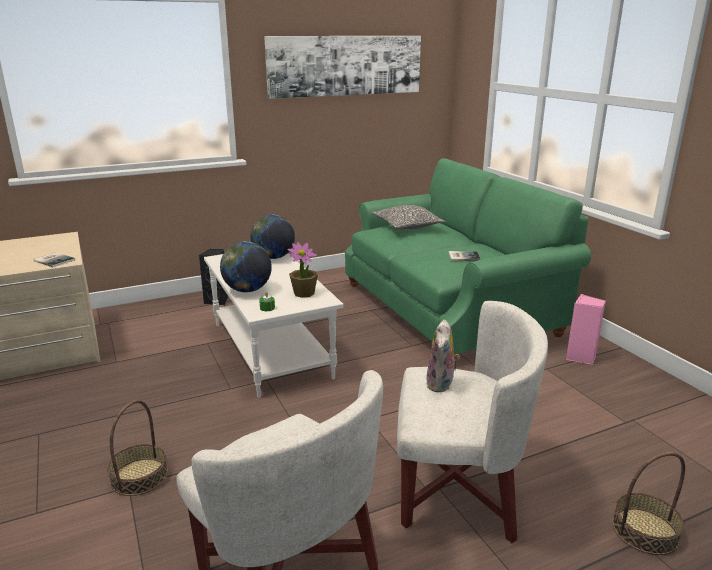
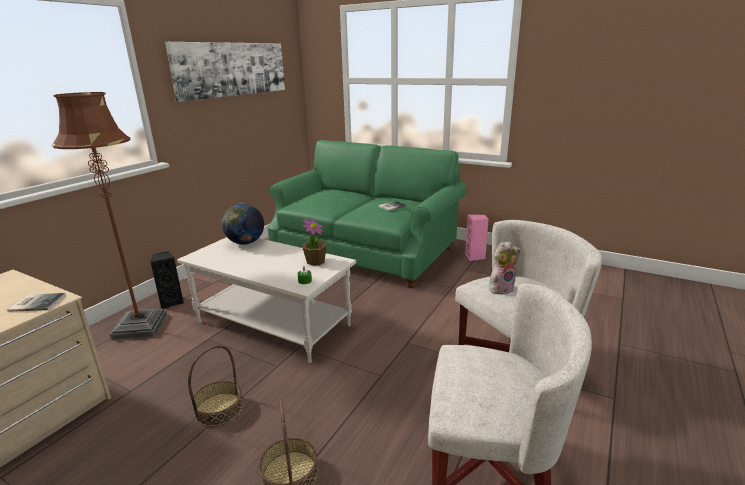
camera: 35 degrees left, 0 degrees up
(174, 313) = (140, 326): none -> brown floor lamp
(247, 290) = (265, 273): globe -> none
(407, 226) = (320, 195): pillow -> none
(441, 385) = (501, 288): plush toy -> plush toy turned 90 degrees counterclockwise
(645, 531) = (614, 337): basket -> basket (219, 409)

